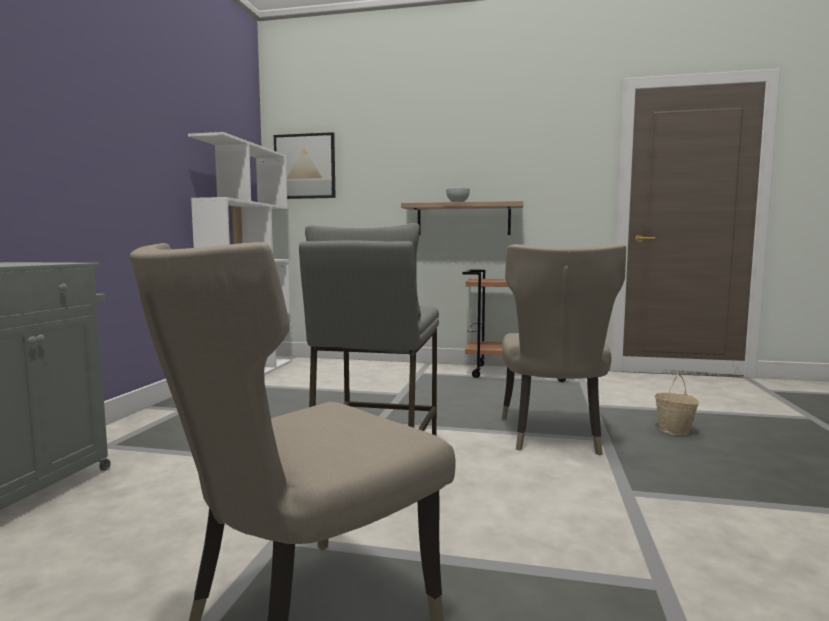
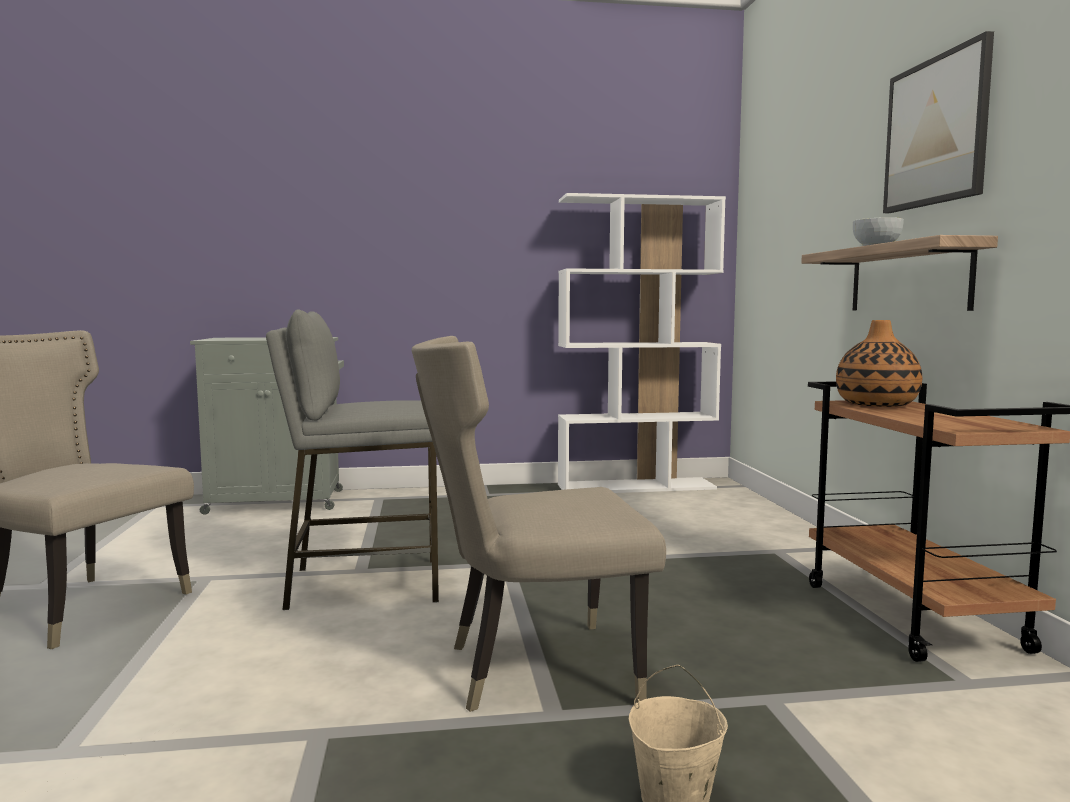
camera: 70 degrees right, 0 degrees up
(305, 166) = (763, 207): picture -> picture (936, 131)
(490, 280) = (876, 405): none -> vase

